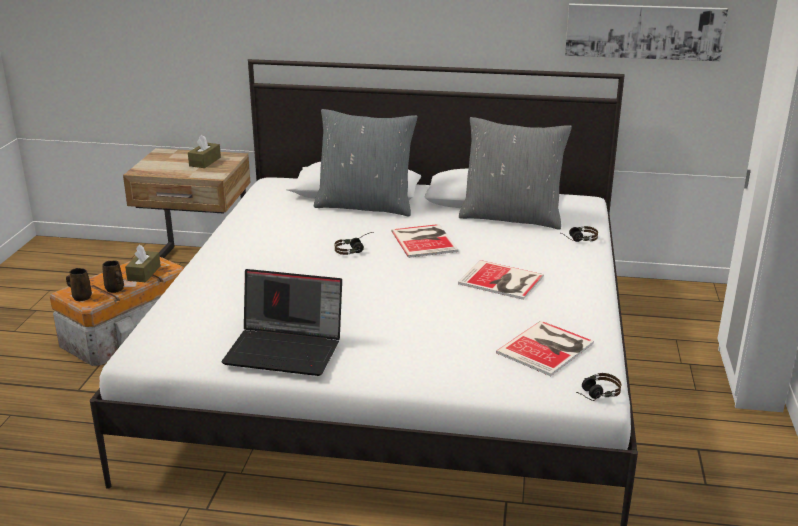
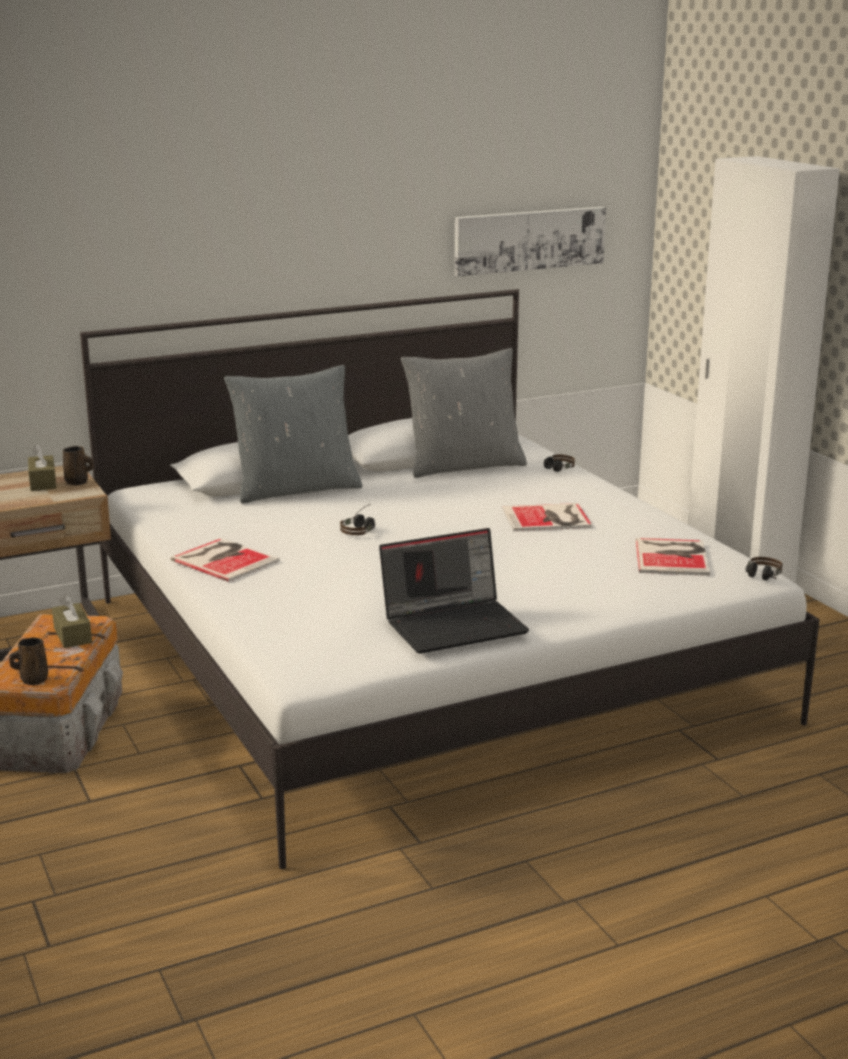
camera: 35 degrees left, 5 degrees down
(115, 289) = (65, 660): brown mug -> brown mug (78, 482)
(425, 240) = (416, 504): book -> book (224, 559)

